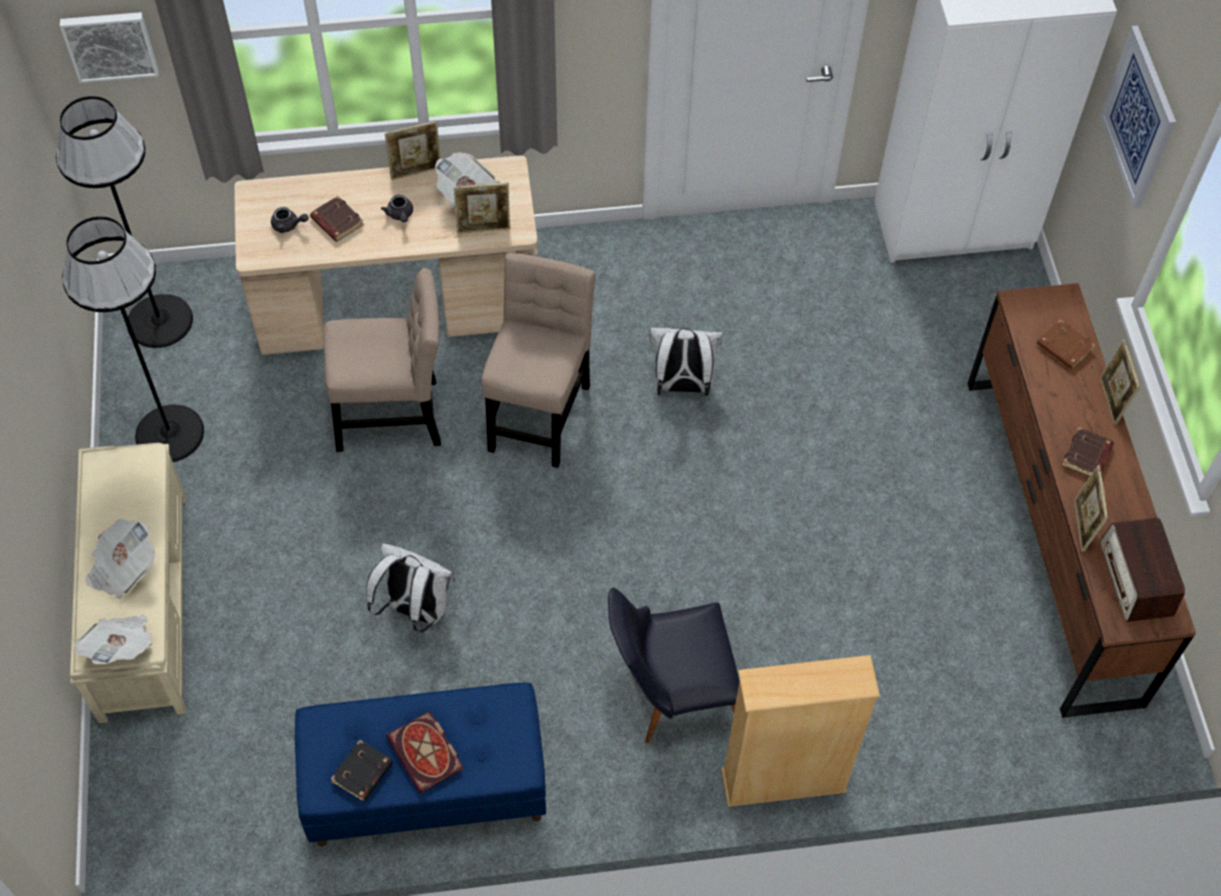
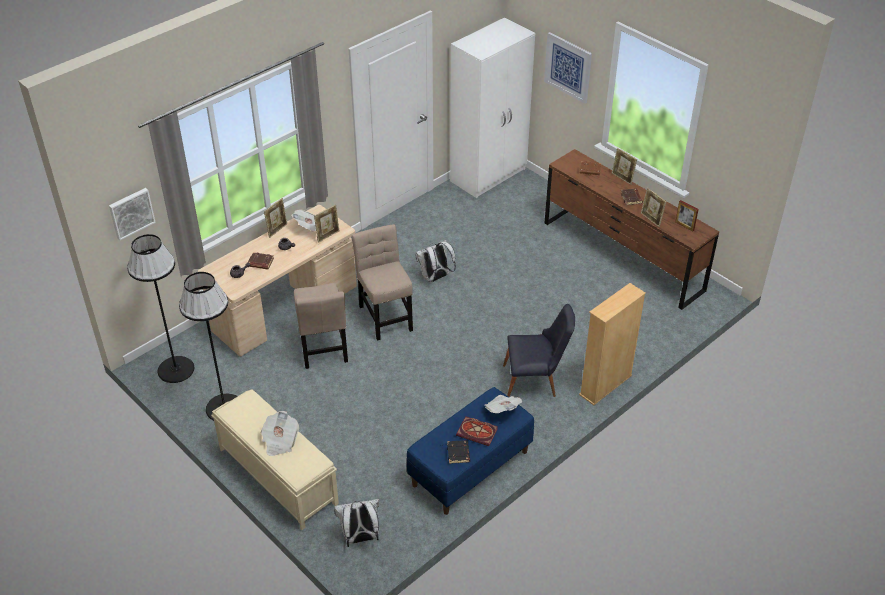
camera: 35 degrees left, 15 degrees down
(121, 647) = (309, 468): newspaper -> newspaper (502, 410)
(394, 416) = (323, 349): beige chair -> beige chair turned 120 degrees clockwise
(415, 609) = (402, 410): white backpack -> white backpack (360, 538)
(671, 695) = (535, 382): black chair -> black chair turned 135 degrees counterclockwise
(1136, 579) = (684, 226): radio -> picture frame

